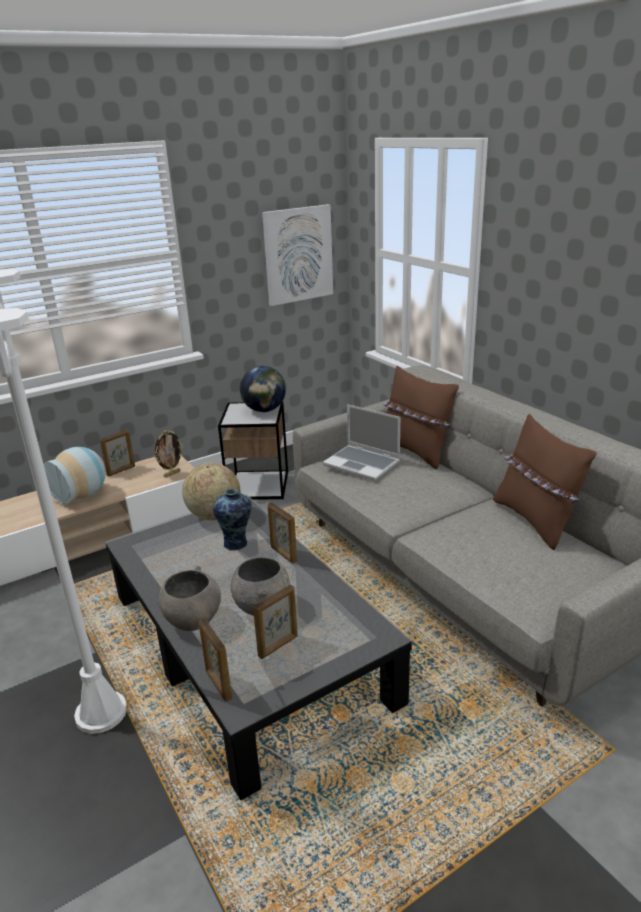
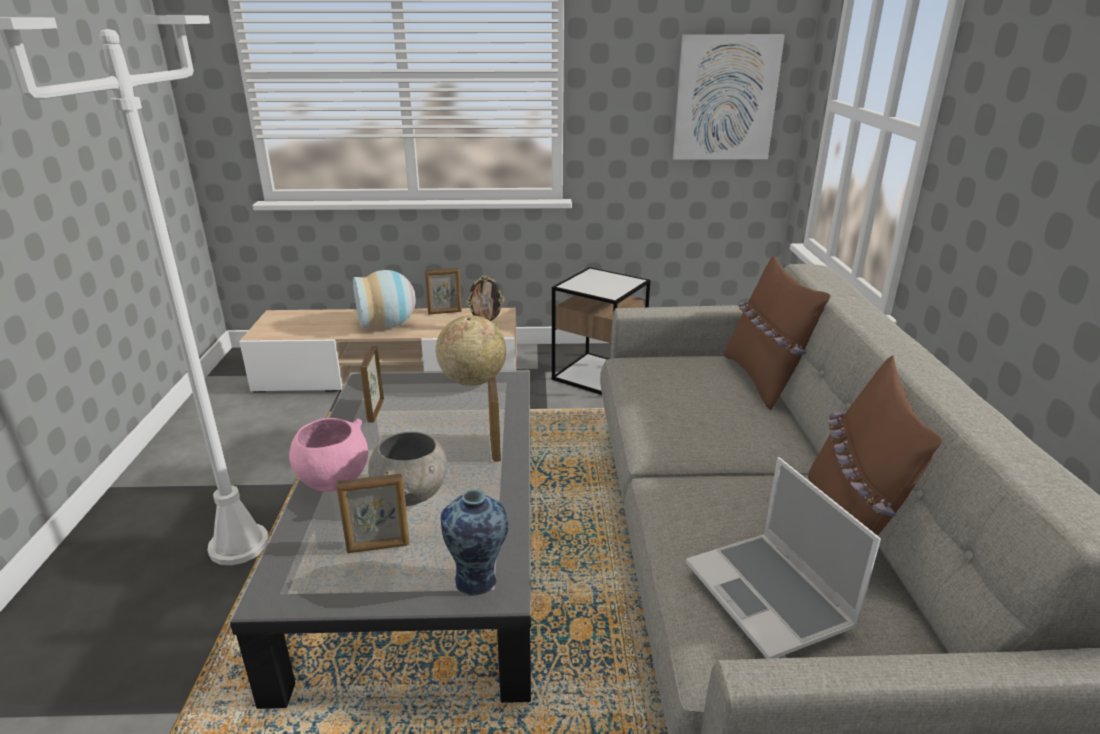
camera: 30 degrees right, 0 degrees up
(193, 620) = (333, 480): grey bowl -> pink bowl
(218, 685) = (278, 560): picture frame -> picture frame (375, 411)
(237, 543) = (462, 418): vase -> vase (477, 581)
(264, 410) = (618, 284): globe -> none
(363, 464) = (675, 374): laptop -> laptop (770, 596)

